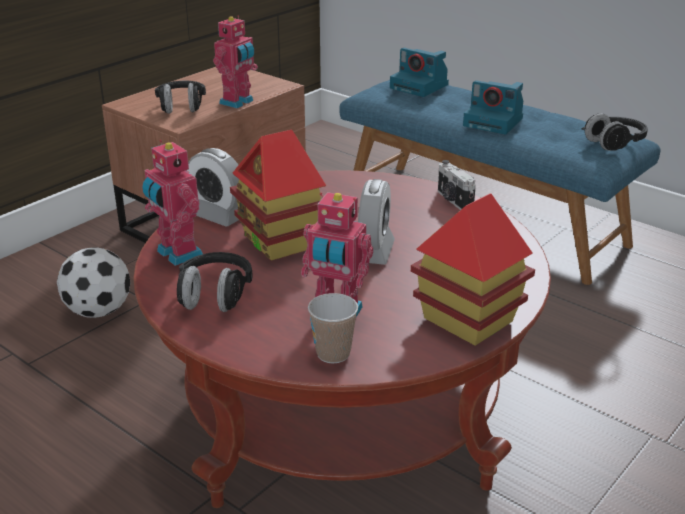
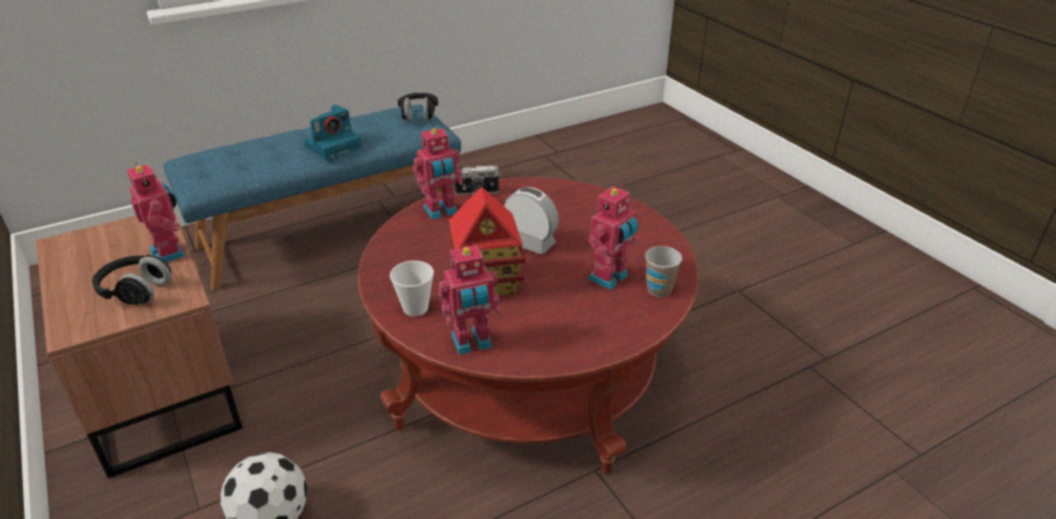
camera: 70 degrees left, 5 degrees up
(214, 296) = (555, 332): black headphones -> none
(218, 216) = (415, 308): alarm clock -> cup
(395, 191) = (441, 212): none -> toy robot
(420, 86) = (220, 157): camera -> none
(467, 319) = (640, 228): toy house -> none

